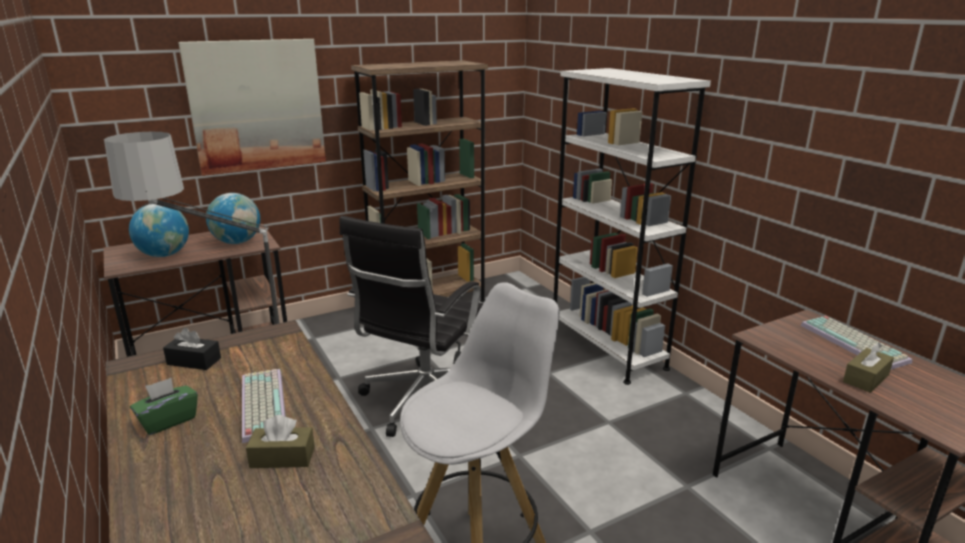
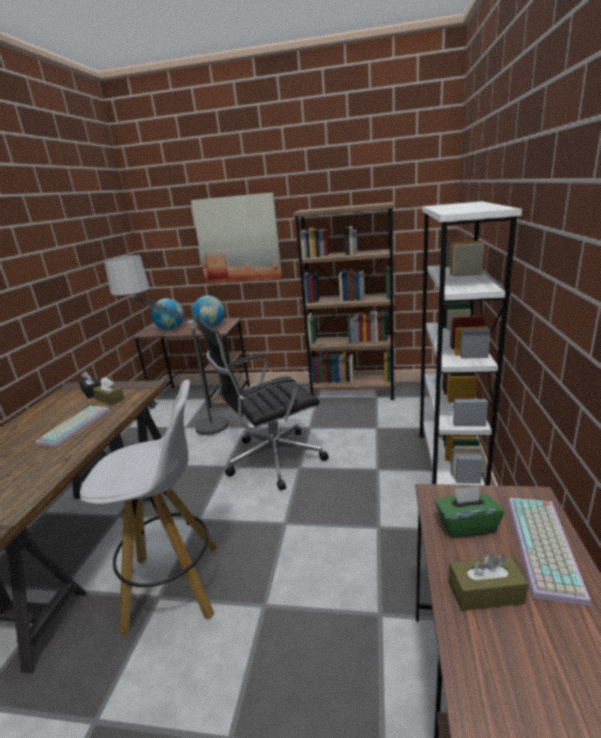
camera: 40 degrees right, 0 degrees up
(168, 420) = (36, 420): green tissue box -> green tissue box (466, 526)
(282, 457) = (33, 459): brown tissue box -> brown tissue box (110, 399)

